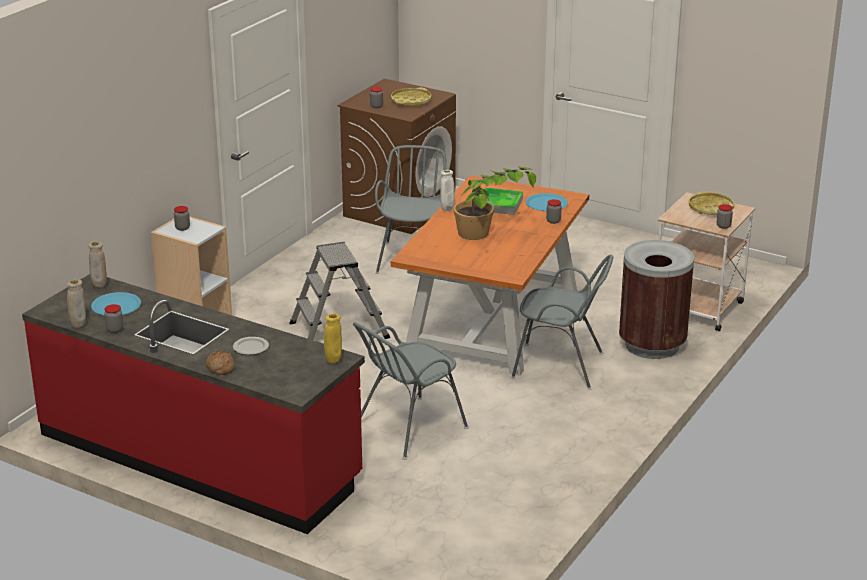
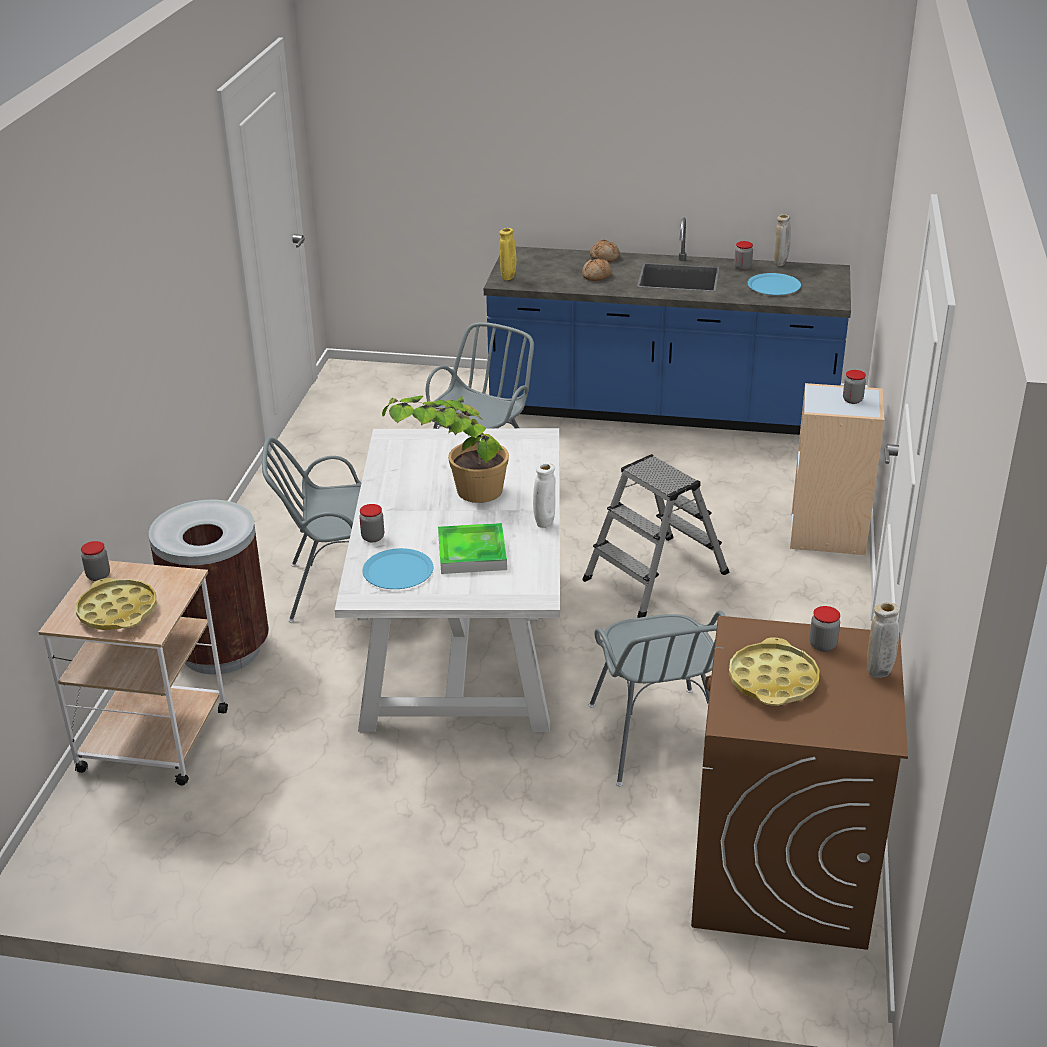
camera: 160 degrees right, 5 degrees up
(99, 286) = (820, 299): beige vase -> beige vase (878, 675)
(199, 457) = (663, 409): red counter -> blue counter
(251, 347) = (597, 276): plate -> bread
(493, 321) = (461, 640): orange dining table -> white dining table

